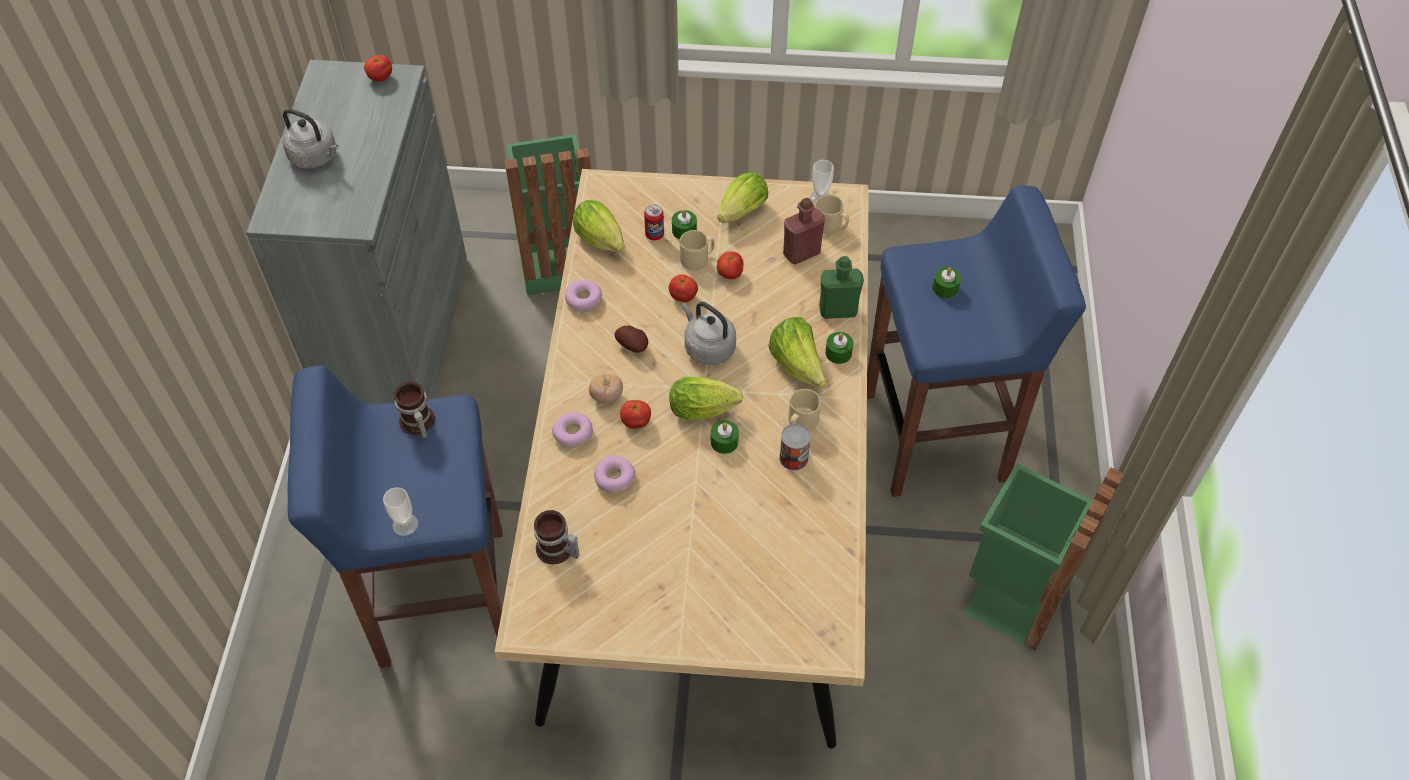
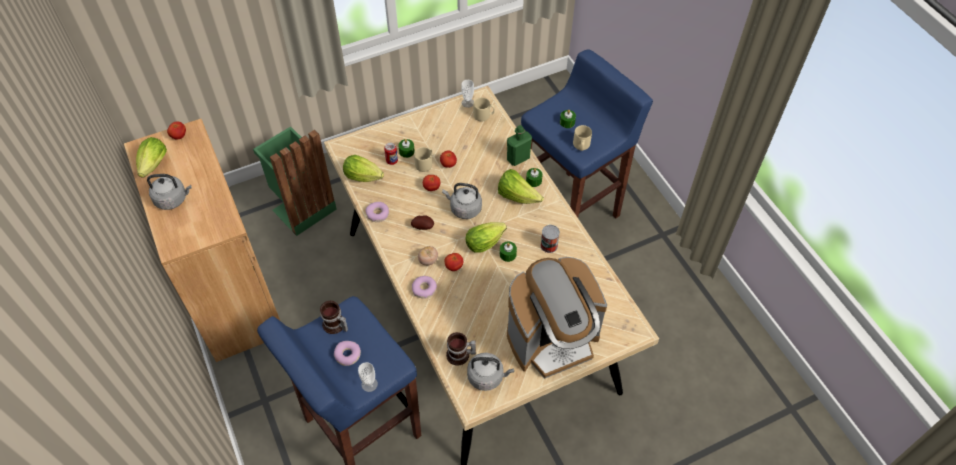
camera: 30 degrees left, 0 degrees up
(397, 332) = (231, 292): grey cabinet -> brown cabinet
(573, 600) = (487, 377): none -> grey kettle
(614, 478) = (463, 302): donut -> donut (347, 355)
(702, 597) = (553, 340): none -> coffee machine
(739, 214) = (431, 129): lettuce -> lettuce (153, 167)
(801, 253) = (478, 136): red bottle -> none
(801, 422) = (540, 225): beige mug -> beige mug (581, 146)
(1012, 594) = (657, 271): green trash can -> none

